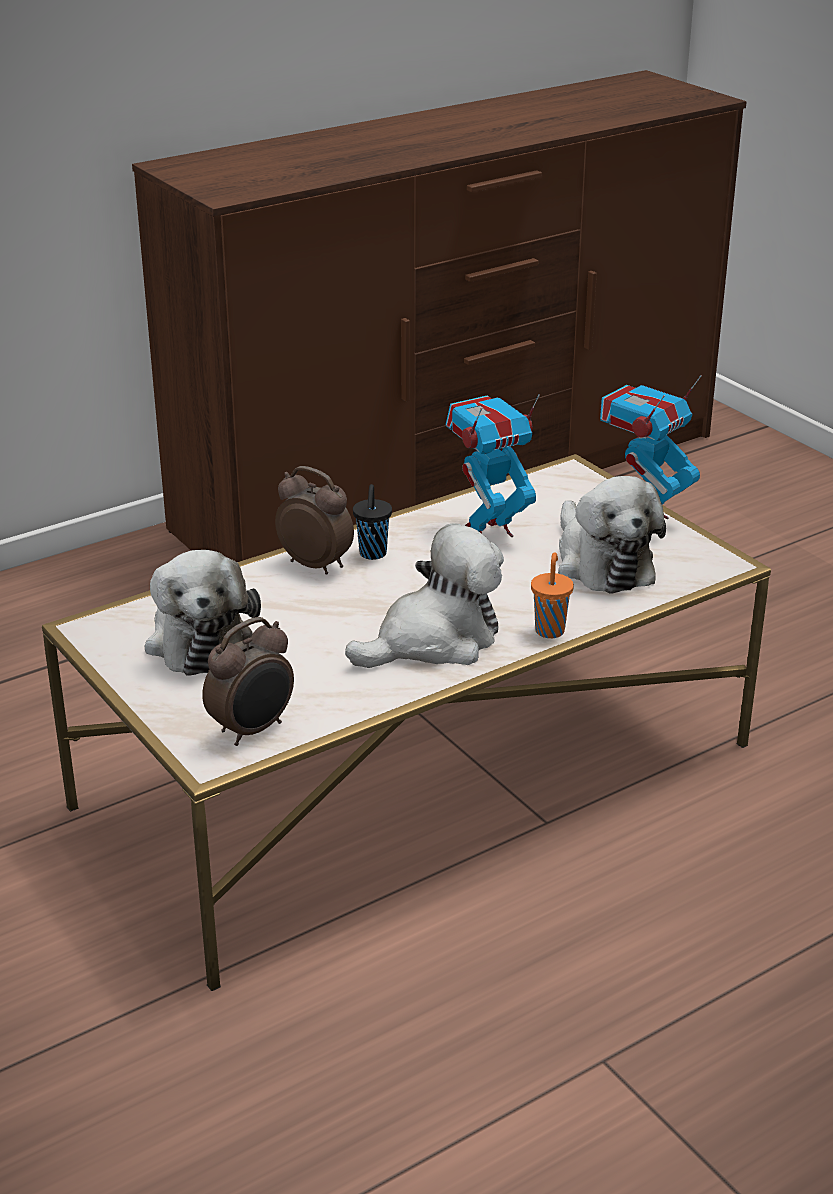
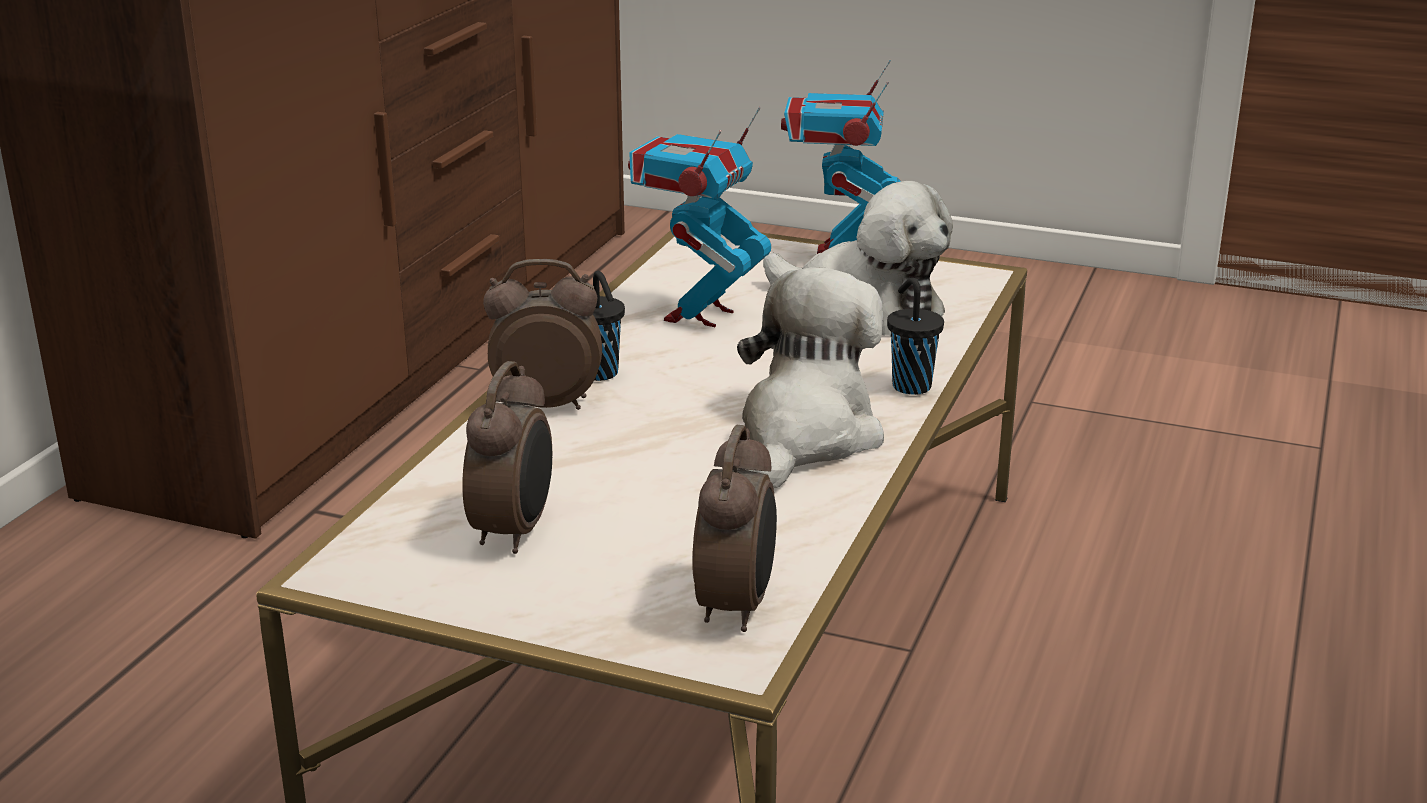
camera: 35 degrees left, 5 degrees down
(199, 639) = (515, 531): plush toy -> alarm clock
(550, 630) = (910, 386): orange cup -> black cup

